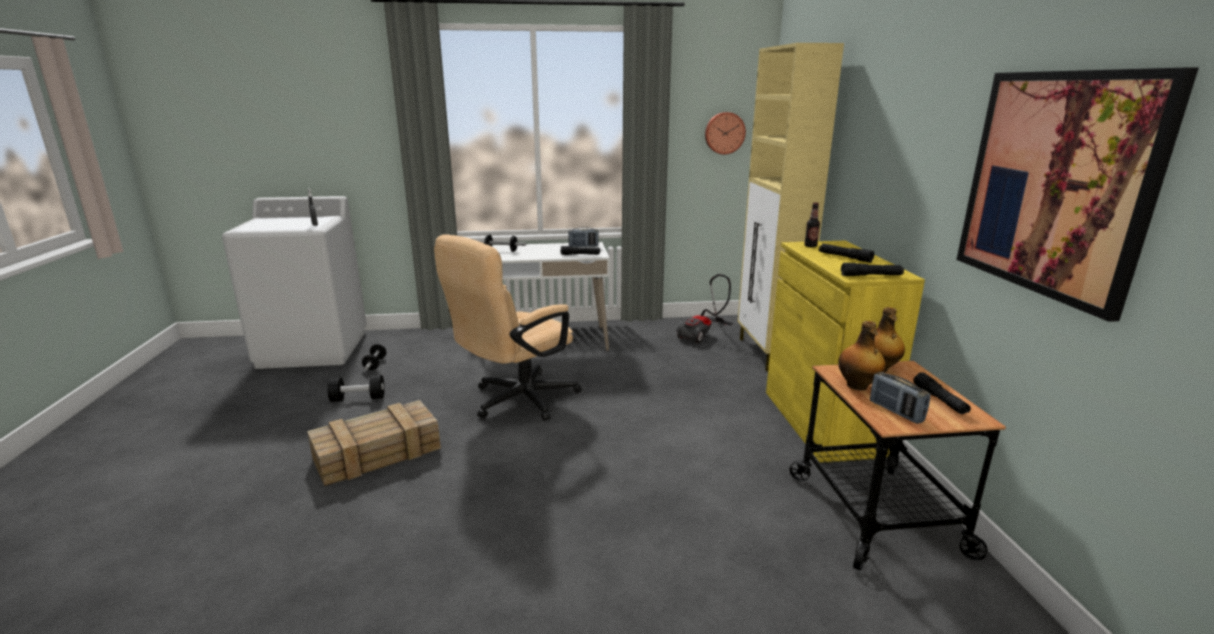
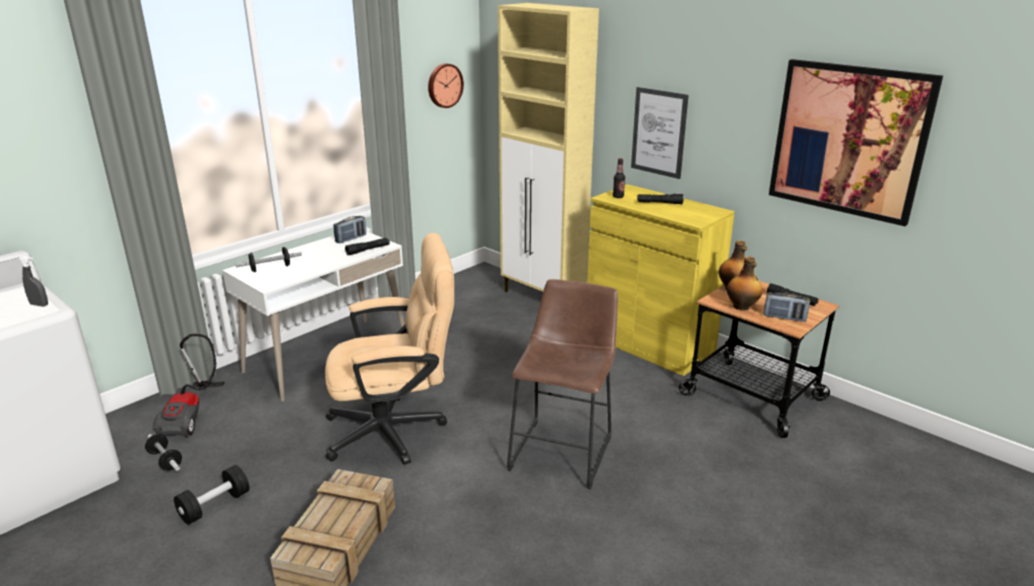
camera: 40 degrees left, 5 degrees up
(516, 401) = (396, 430): beige office chair -> beige office chair turned 105 degrees counterclockwise
(612, 469) = (563, 449): none -> brown stool
(703, 334) = (469, 296): vacuum cleaner -> vacuum cleaner (192, 415)
(871, 276) = (704, 217): black flashlight -> none
(876, 181) = (659, 132): none -> picture

